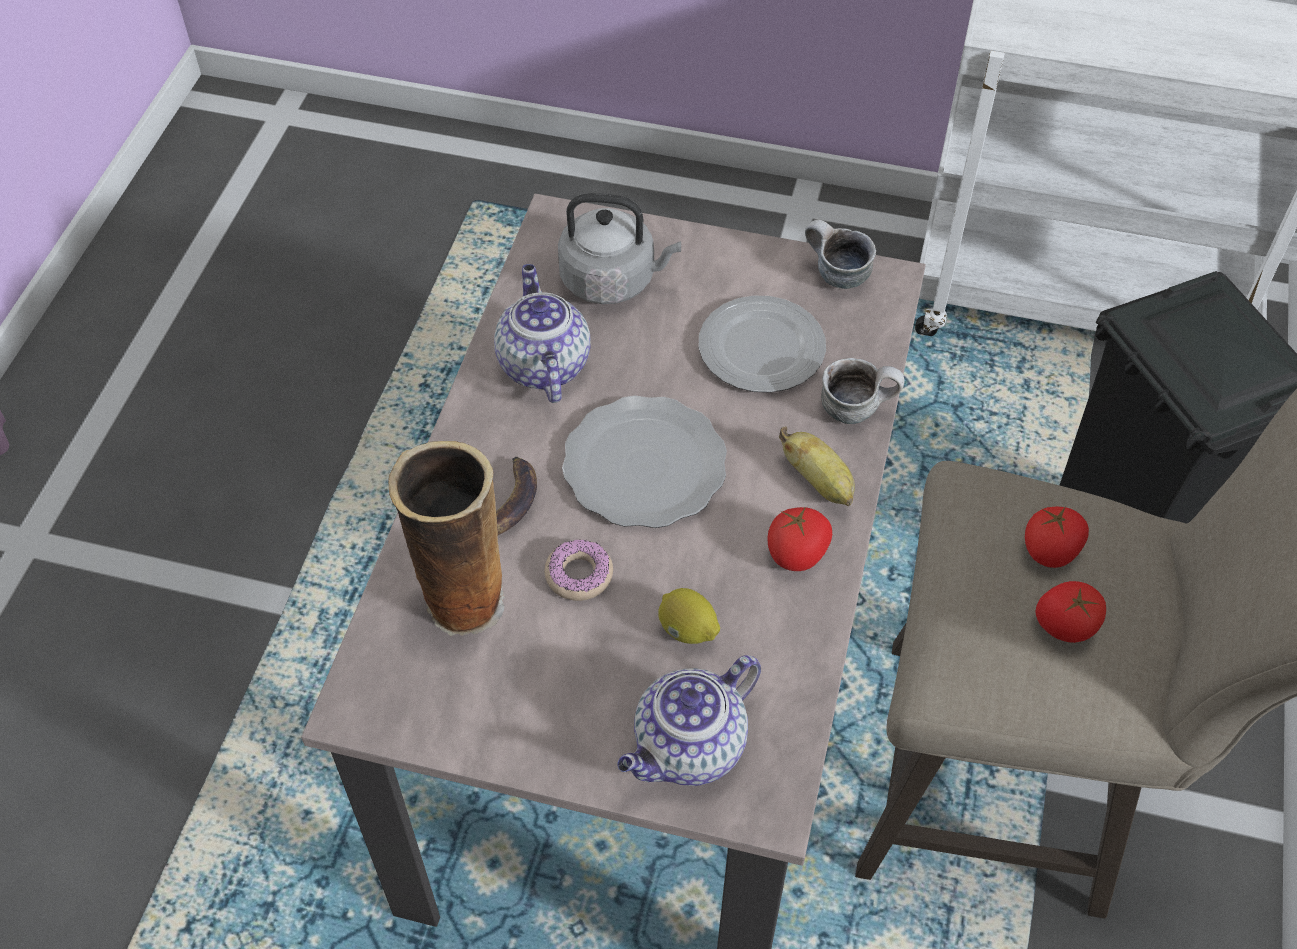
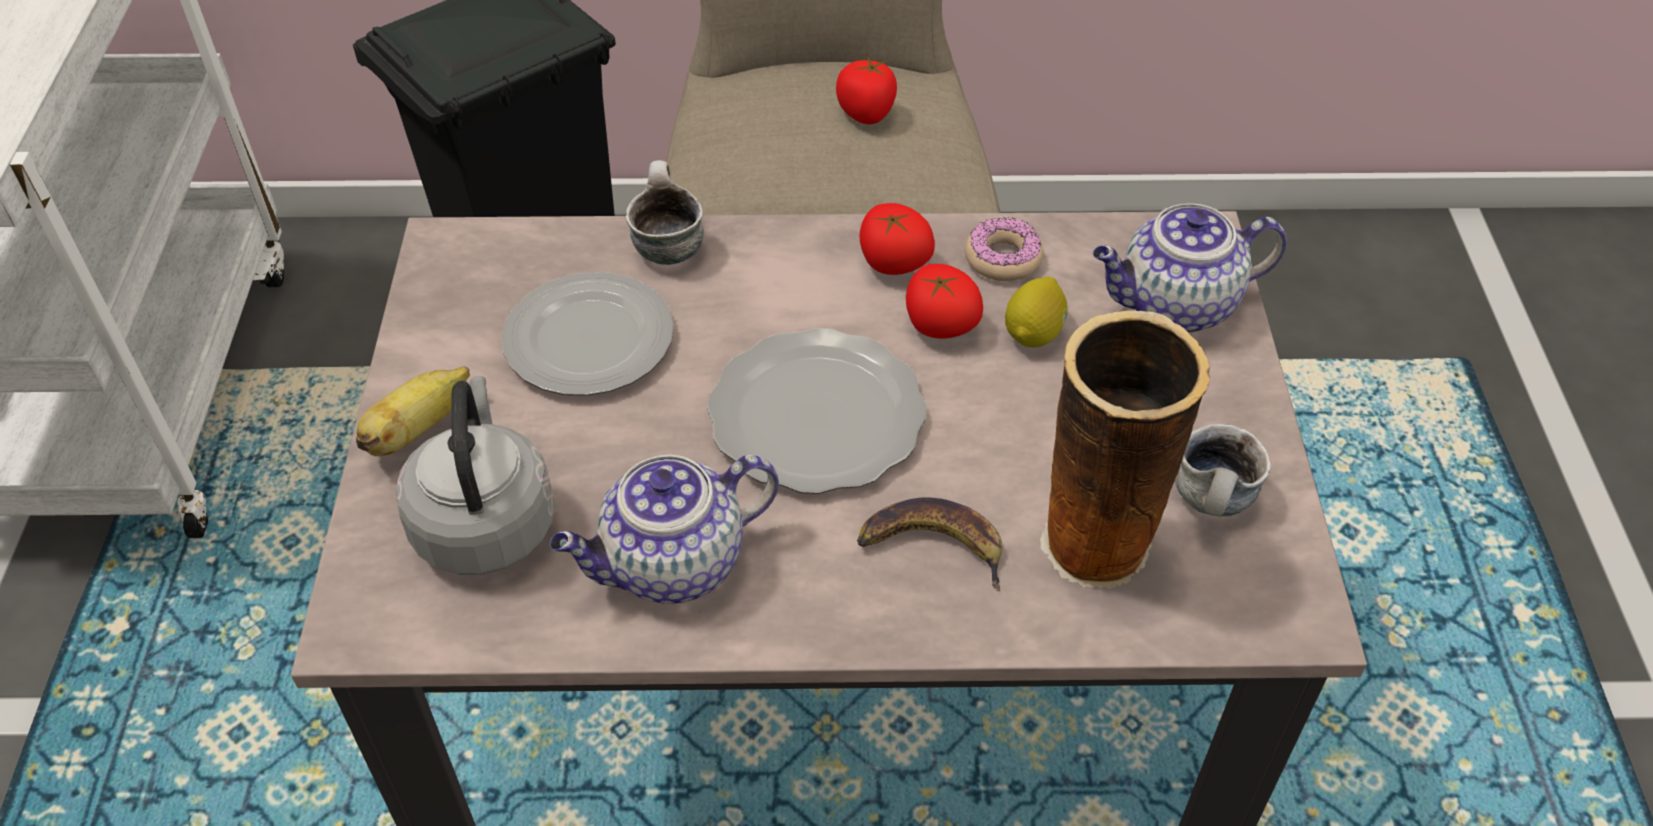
camera: 105 degrees left, 5 degrees down
(579, 575) = (1005, 443): donut -> donut (1003, 258)
(688, 749) = (1175, 306): teapot -> teapot turned 135 degrees clockwise
(819, 482) = (787, 260): banana -> banana (417, 430)
(834, 275) = (442, 292): mug -> mug (1214, 506)
(1050, 551) = (780, 127): tomato -> tomato (939, 325)

